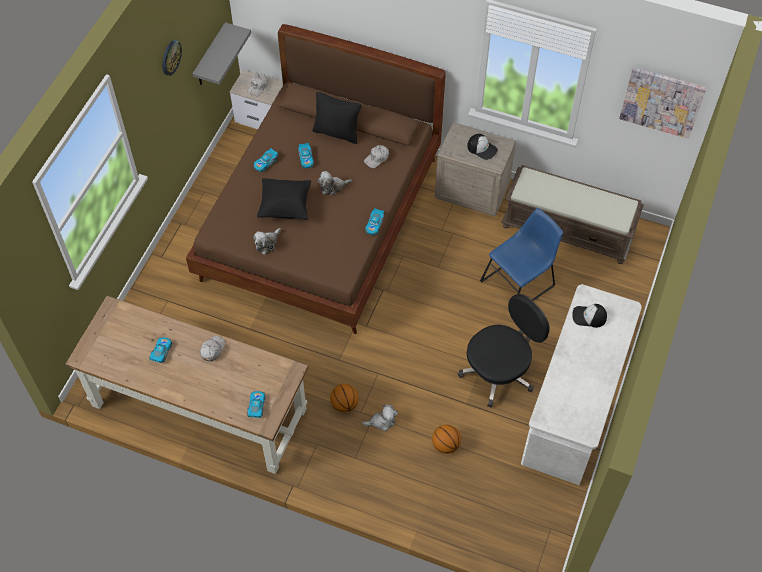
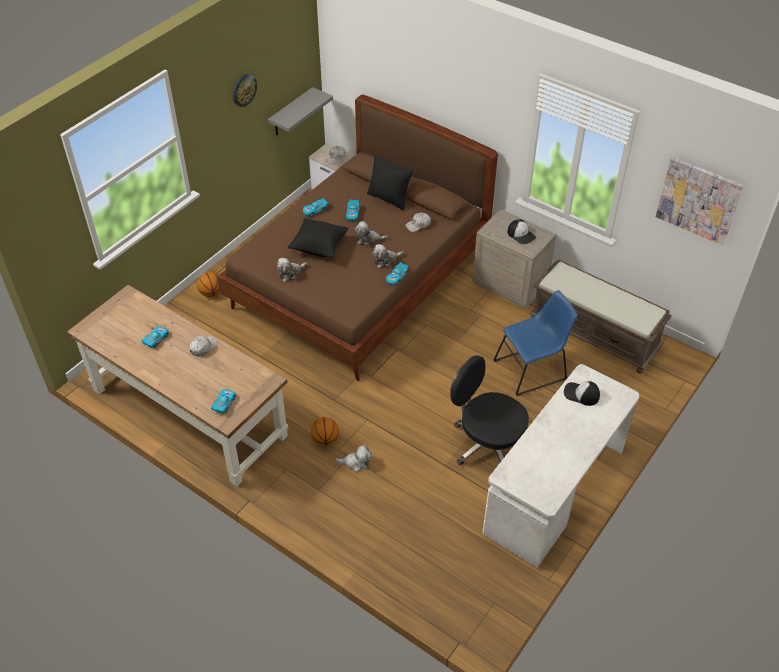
camera: 15 degrees right, 10 degrees down
(358, 208) = (386, 261): none -> plush toy
(445, 445) = (411, 498): basketball -> basketball (211, 293)
(499, 372) = (487, 444): black office chair -> black office chair turned 120 degrees counterclockwise

